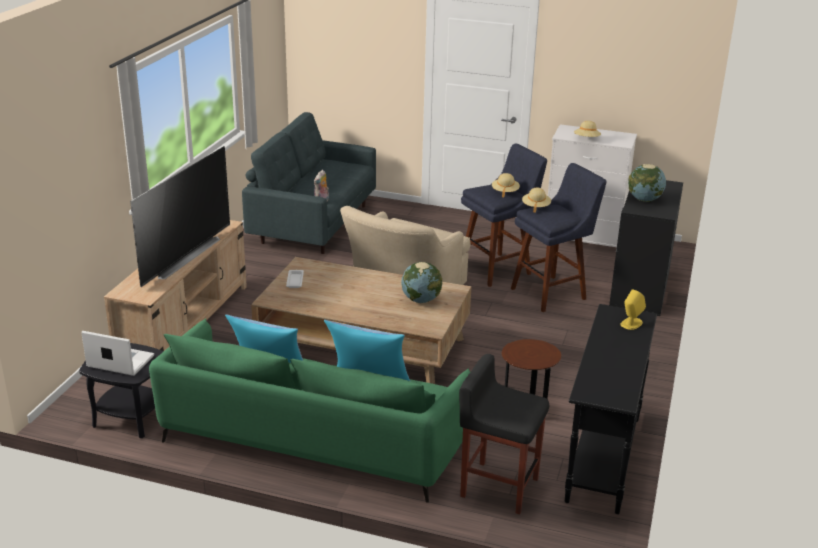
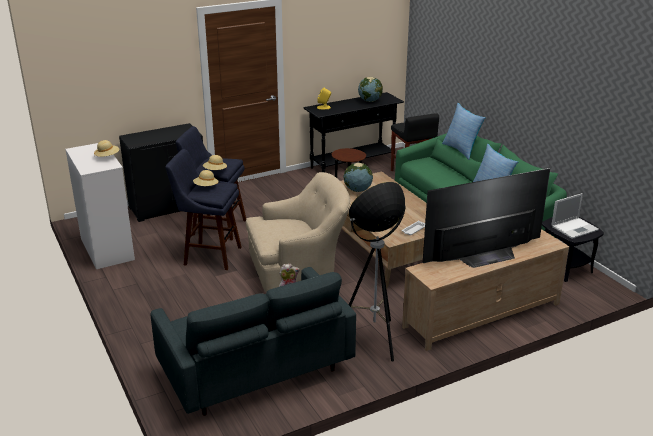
camera: 135 degrees left, 0 degrees up
(119, 361) = (575, 228): laptop -> laptop turned 90 degrees counterclockwise
(257, 270) = (373, 340): none -> floor lamp
(644, 200) = (170, 135): globe -> globe (370, 101)

